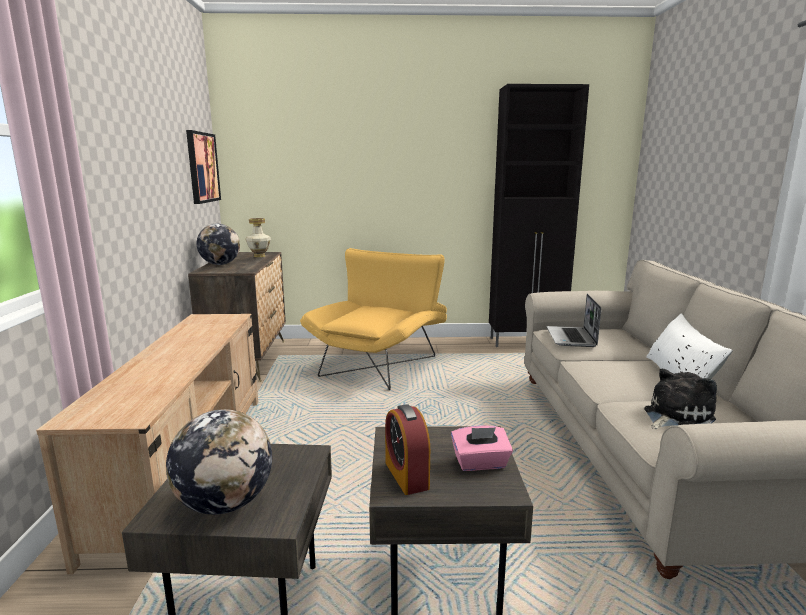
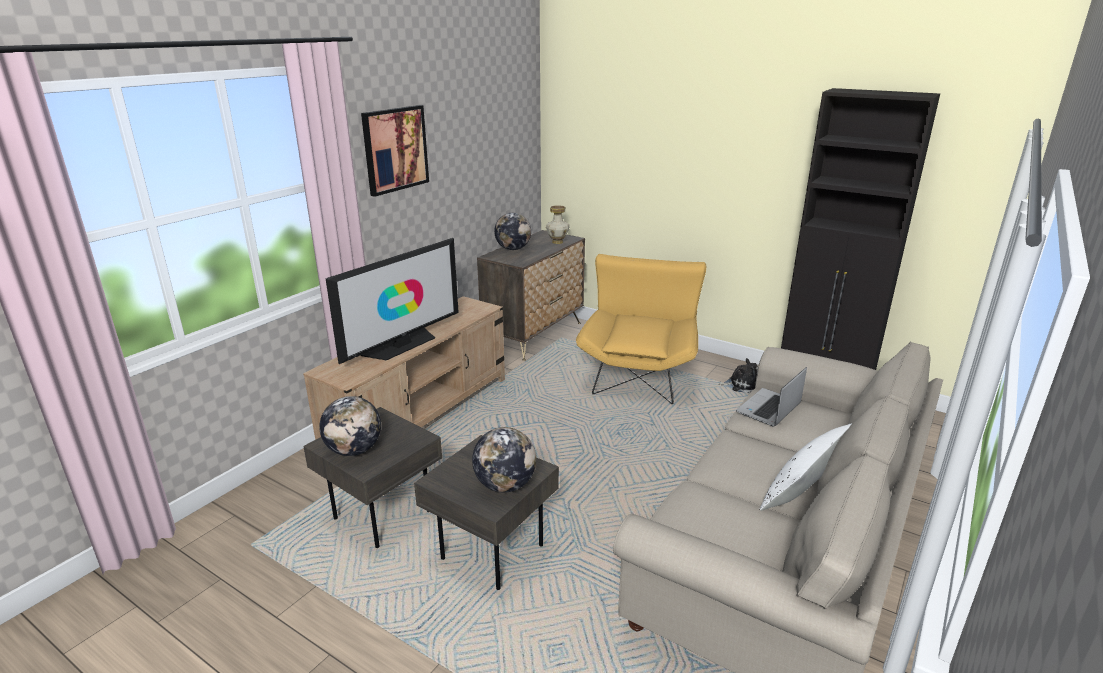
camera: 35 degrees right, 10 degrees up
(171, 365) = (402, 345): none -> television
(202, 167) = (517, 155): picture -> picture (395, 149)
(381, 362) = (640, 371): yellow armchair -> yellow armchair turned 45 degrees counterclockwise
(406, 475) = (454, 473): alarm clock -> none
(480, 463) = (505, 485): pink tissue box -> globe
(675, 416) = (716, 515): plush toy -> plush toy (741, 385)

